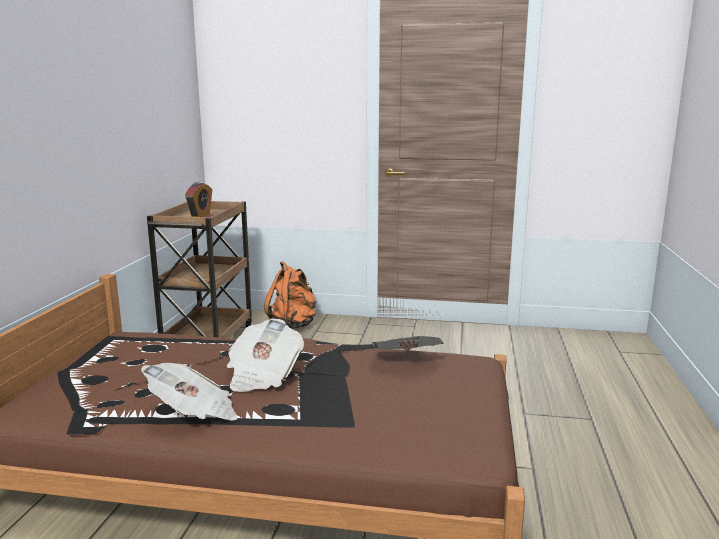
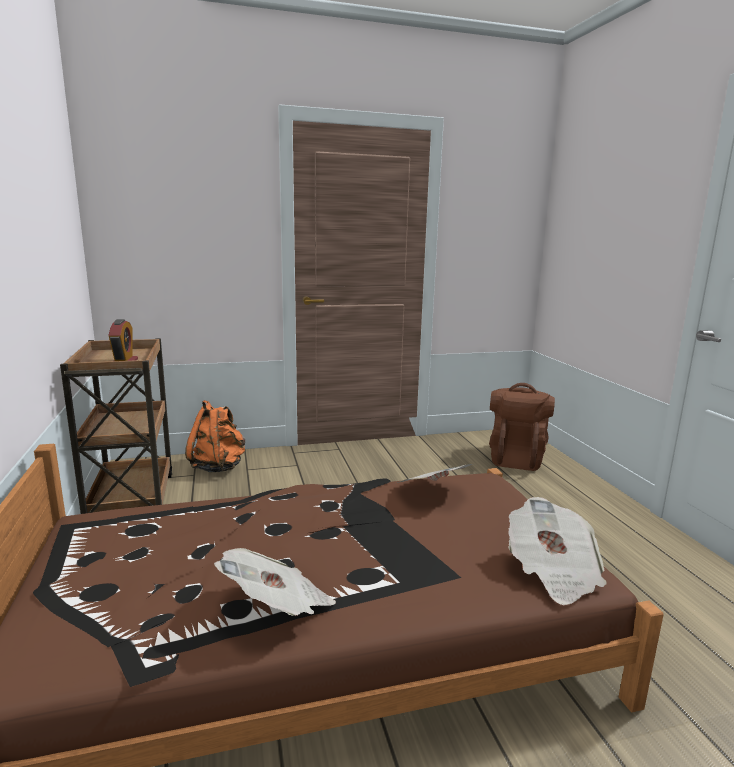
camera: 25 degrees left, 0 degrees up
(262, 375) = (310, 538): newspaper -> newspaper (552, 572)
(603, 362) = (515, 458): none -> brown backpack

